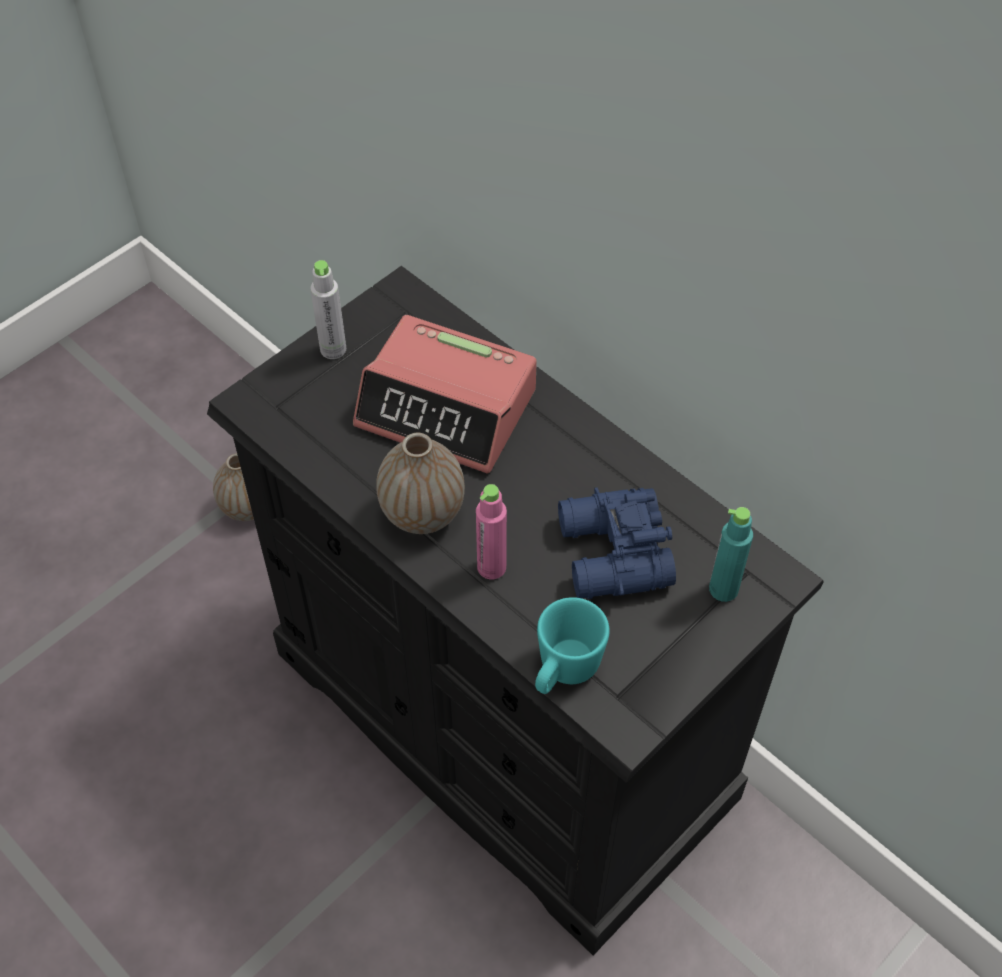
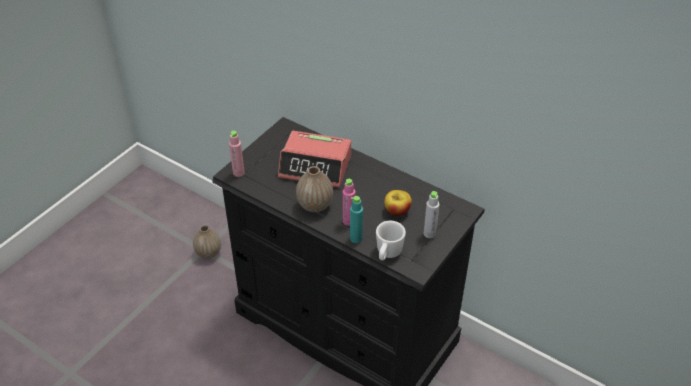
camera: 10 degrees left, 10 degrees down
(268, 401) = (238, 173): none -> pink bottle
(333, 349) = (261, 150): grey bottle -> grey bottle (429, 233)
(563, 671) = (387, 254): turquoise mug -> white mug
(611, 556) = (397, 211): blue binoculars -> apple
(723, 589) = (445, 216): turquoise bottle -> turquoise bottle (356, 238)

